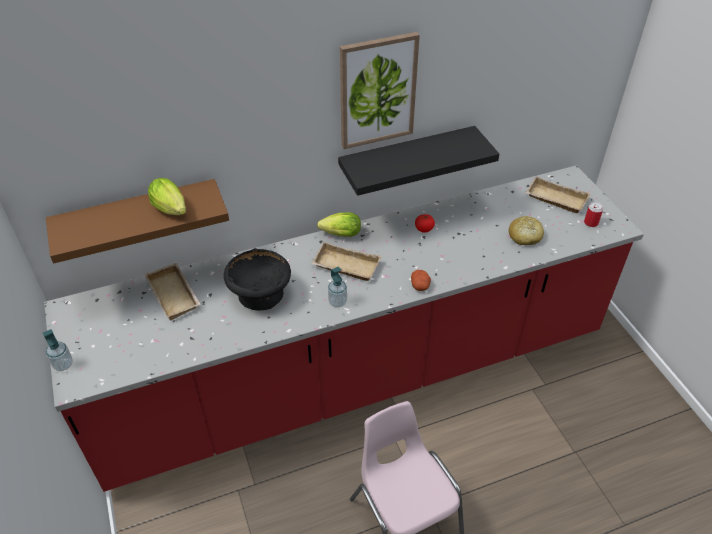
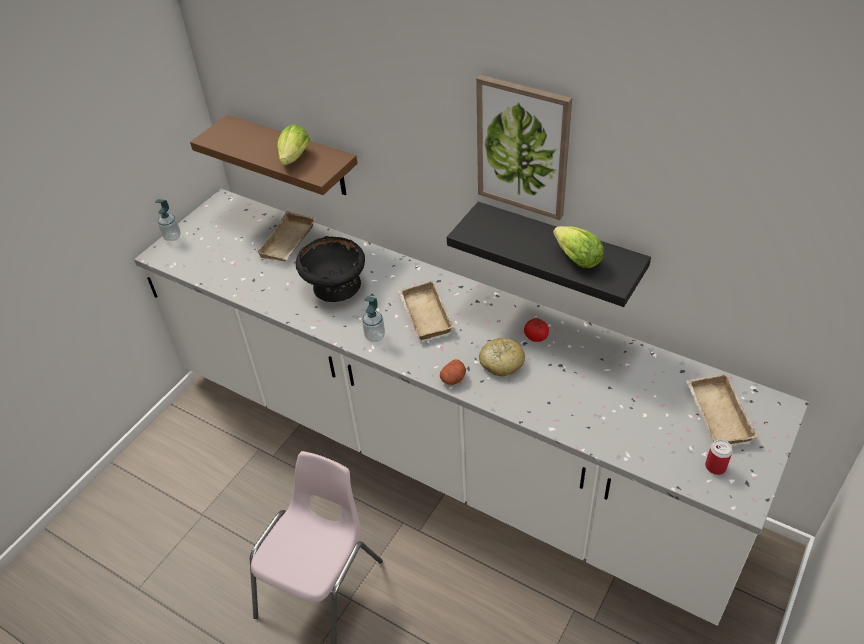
camera: 55 degrees right, 0 degrees up
(339, 234) = (460, 286): lettuce -> lettuce (574, 257)
(356, 377) = (441, 450): red counter -> white counter
(524, 236) = (619, 419): bread -> bread (501, 363)

